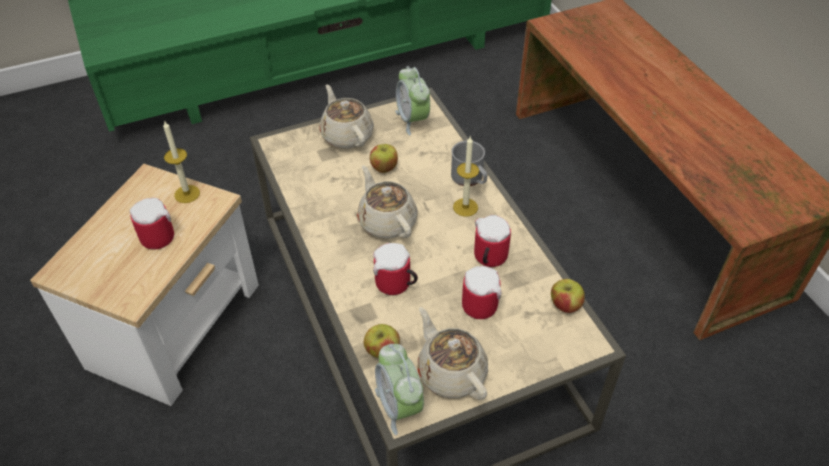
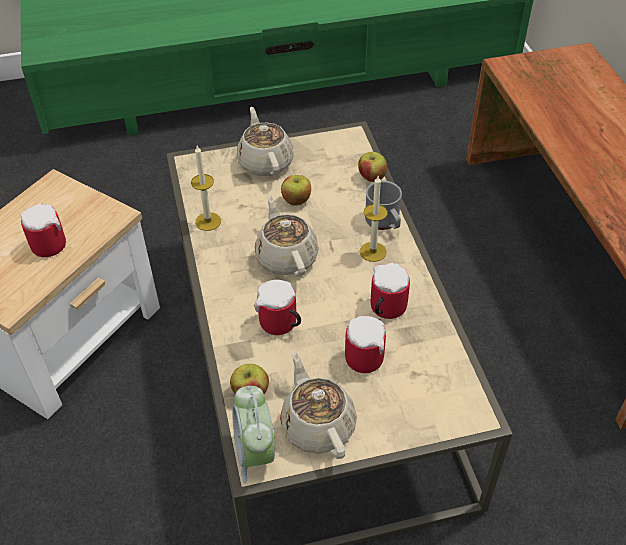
camera: 10 degrees right, 0 degrees up
(187, 194) = (88, 204): candle -> candle (208, 221)
(412, 120) = (338, 153): alarm clock -> none
(565, 305) = (457, 370): apple -> apple (371, 177)

